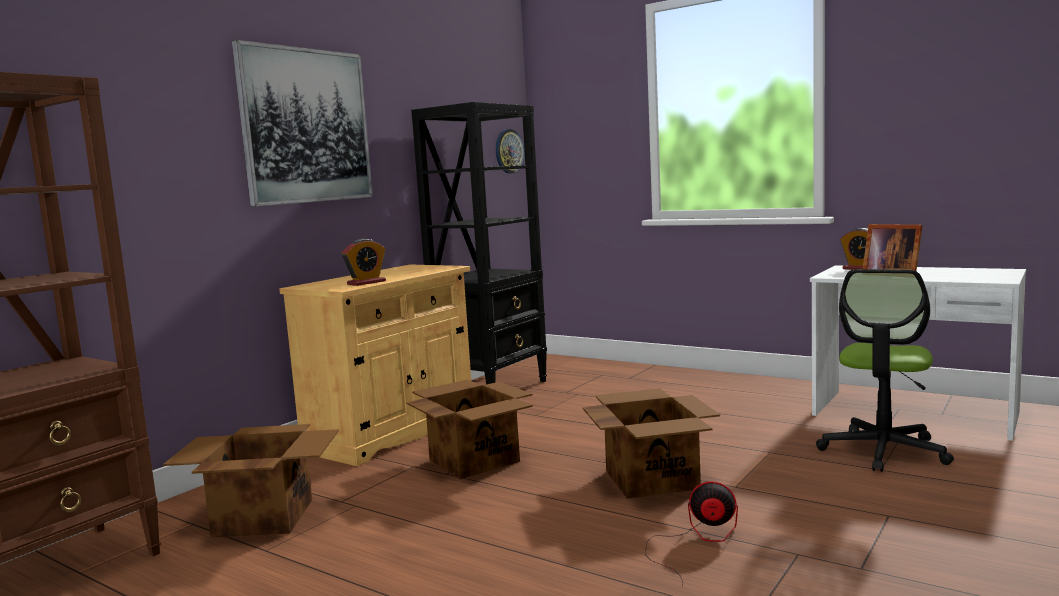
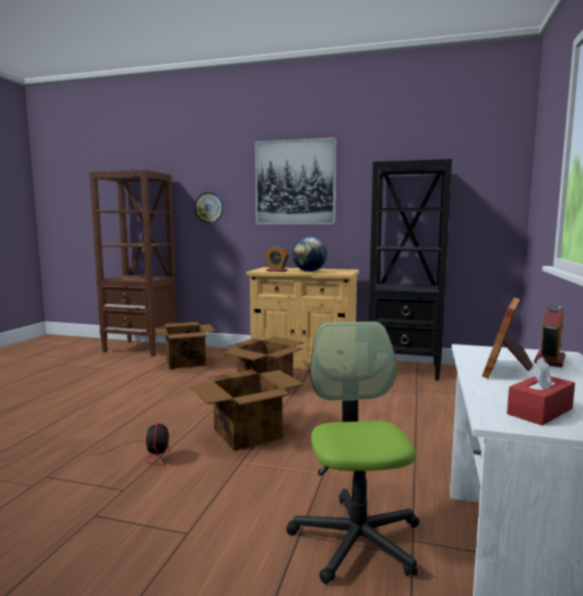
camera: 70 degrees right, 0 degrees up
(402, 274) = (309, 271): none -> globe
(508, 151) = (495, 195): wall clock -> wall clock (209, 207)
(883, 451) = (356, 539): office chair -> office chair turned 75 degrees clockwise
(980, 276) = (540, 411): none -> red tissue box

